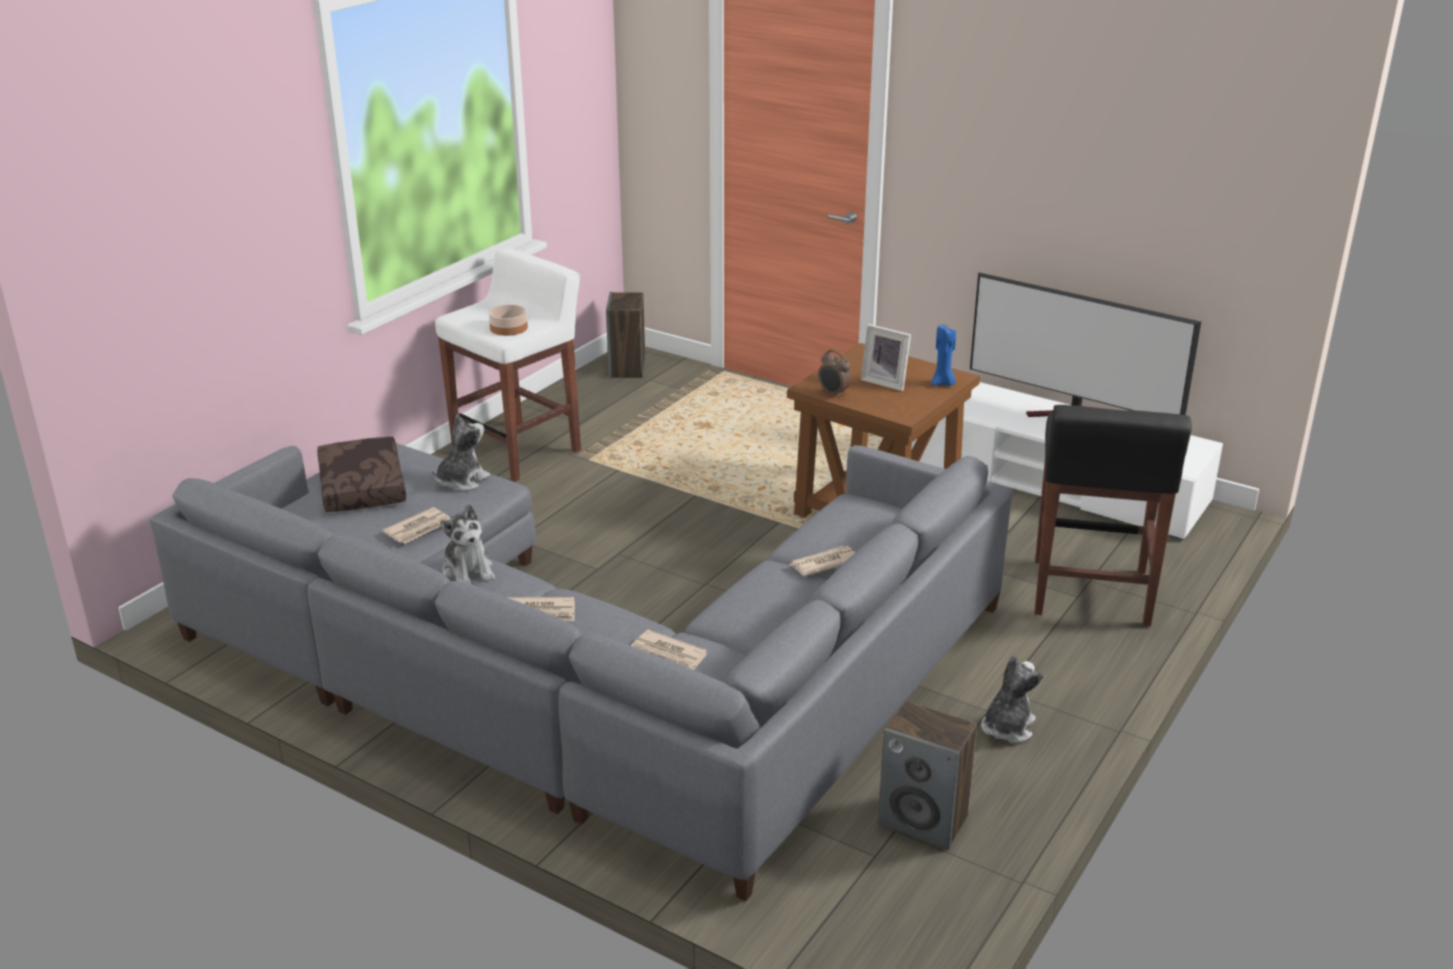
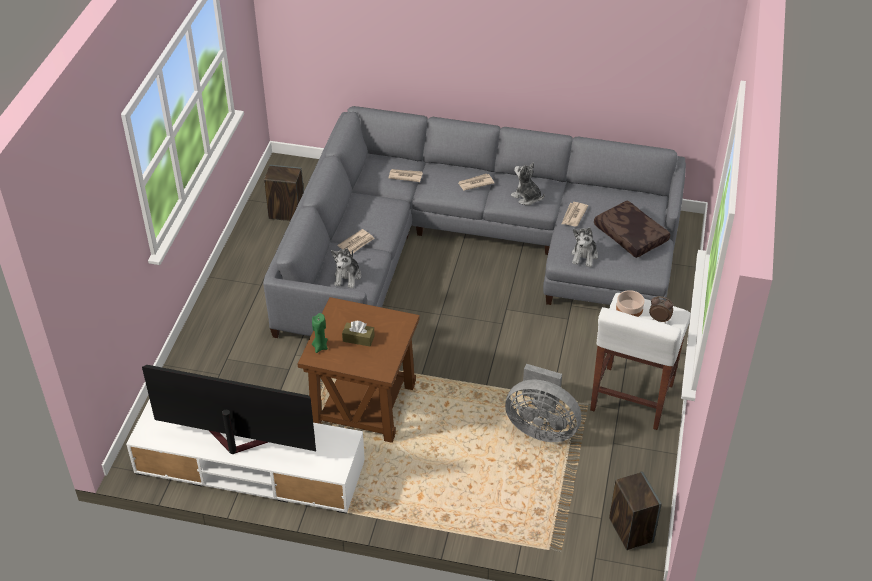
camera: 160 degrees right, 15 degrees up
(655, 448) = (541, 427): none -> grey fan
(833, 394) = (388, 317): alarm clock -> alarm clock (659, 319)
(886, 382) = (358, 338): picture frame -> brown tissue box
(943, 383) = (320, 347): blue candle -> green candle
(1007, 728) = (257, 264): plush toy -> plush toy (347, 277)
(1090, 594) = (219, 363): black stool -> none

